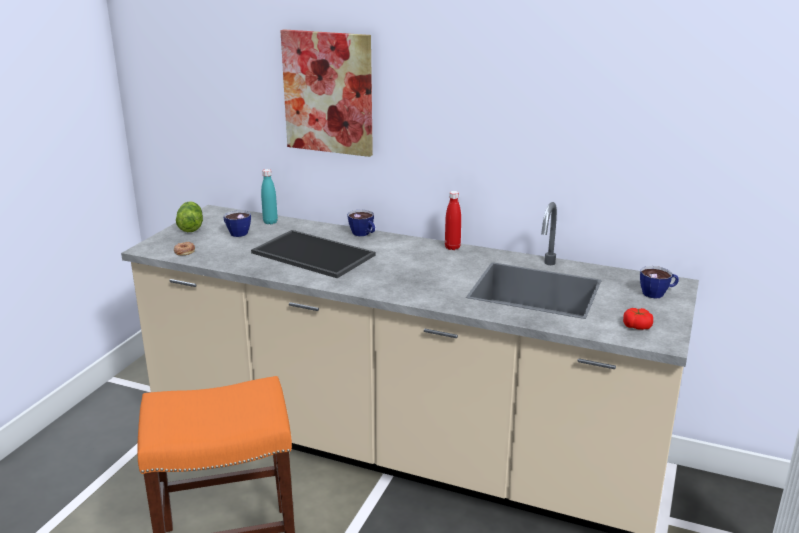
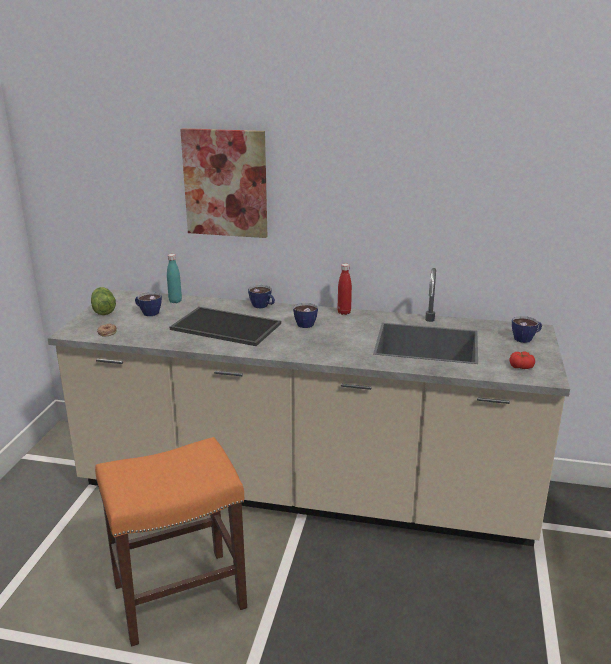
camera: 10 degrees left, 0 degrees up
(403, 256) = (305, 323): none -> cup

